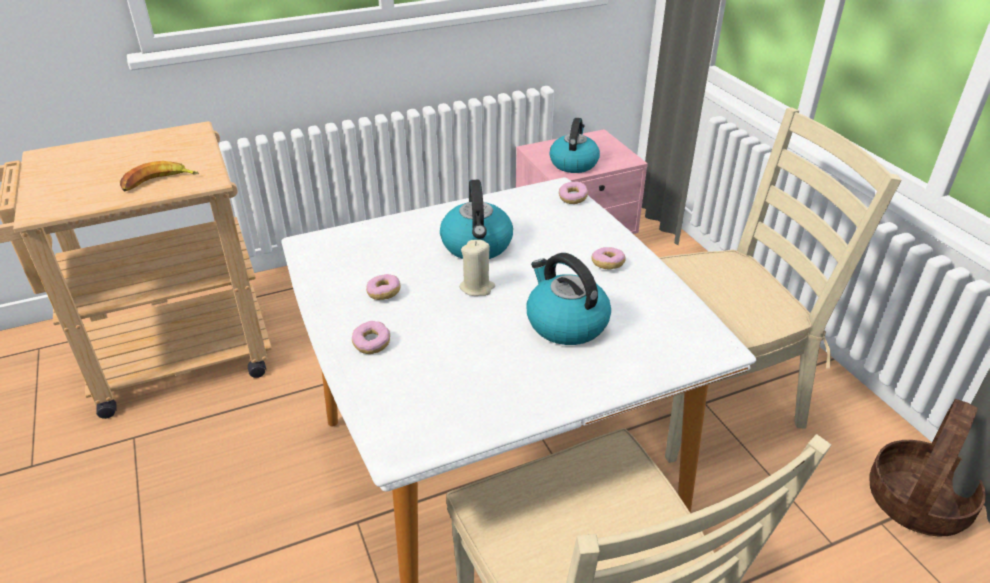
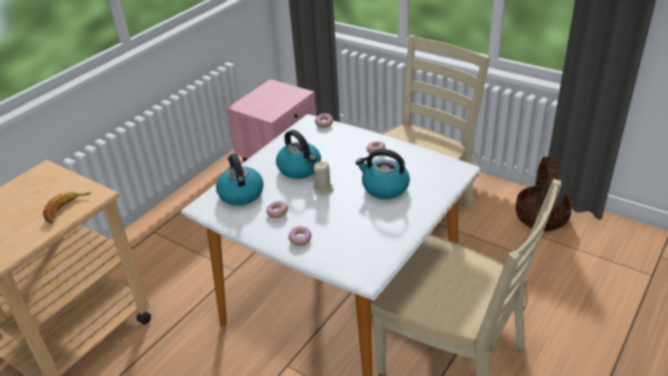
camera: 30 degrees left, 0 degrees up
(573, 163) = (271, 106): kettle -> kettle (240, 193)

